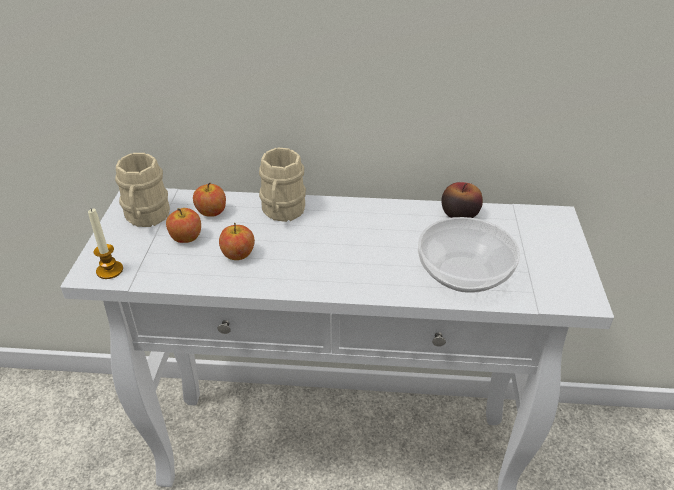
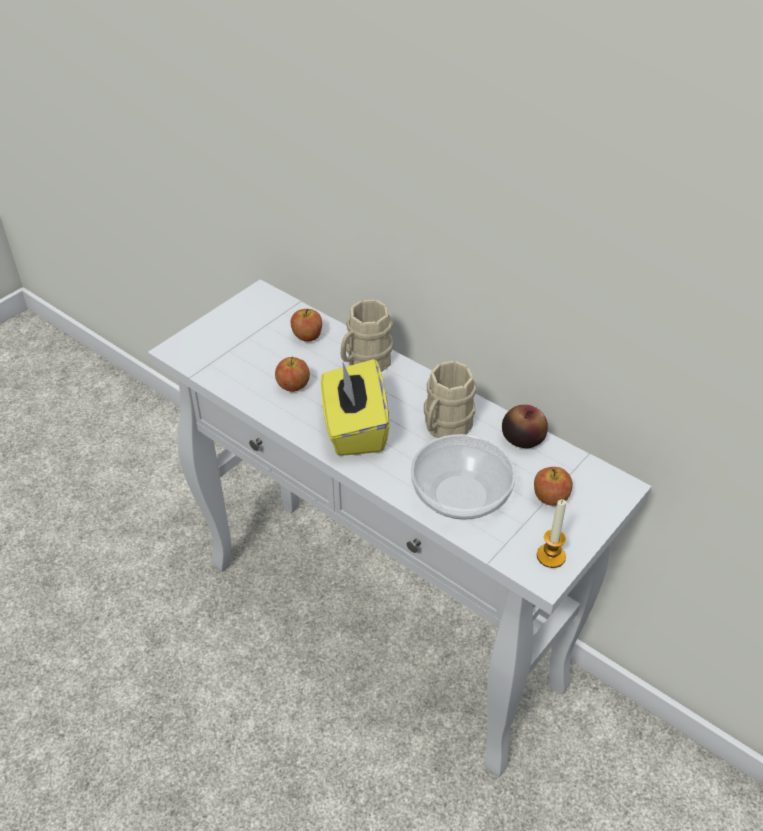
camera: 35 degrees right, 5 degrees up
(110, 270) = (190, 354): candle -> candle (551, 556)
(146, 218) = (253, 318): beige mug -> beige mug (444, 428)
(186, 238) = (267, 351): apple -> apple (550, 498)
(327, 264) = (354, 429): none -> yellow tissue box

